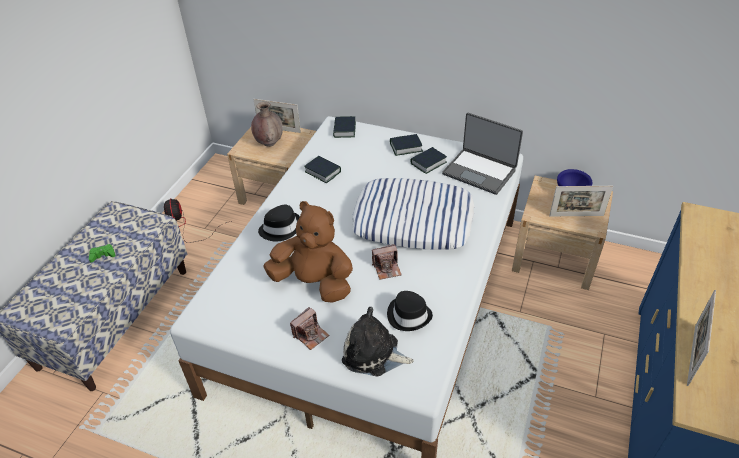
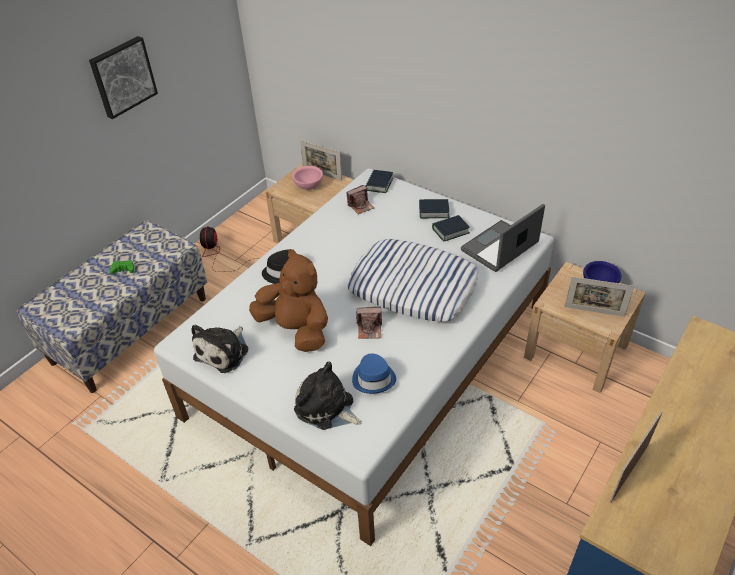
camera: 15 degrees right, 0 degrees up
(71, 51) = (122, 76): none -> picture
(248, 319) = (224, 352): none -> plush toy
(269, 143) = (308, 186): brown vase -> pink bowl
(310, 335) = (275, 378): camera -> camera (360, 206)
(323, 172) = (343, 223): book -> none
(409, 315) = (374, 378): black hat -> blue hat
(480, 171) = (500, 248): laptop -> laptop turned 90 degrees clockwise

